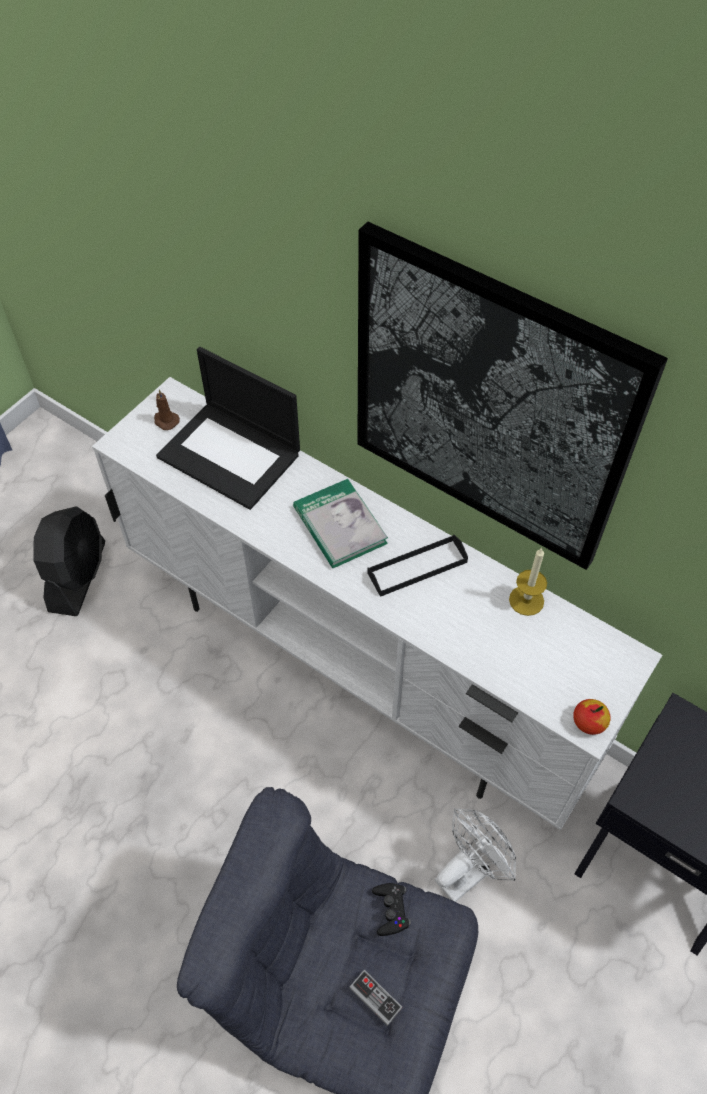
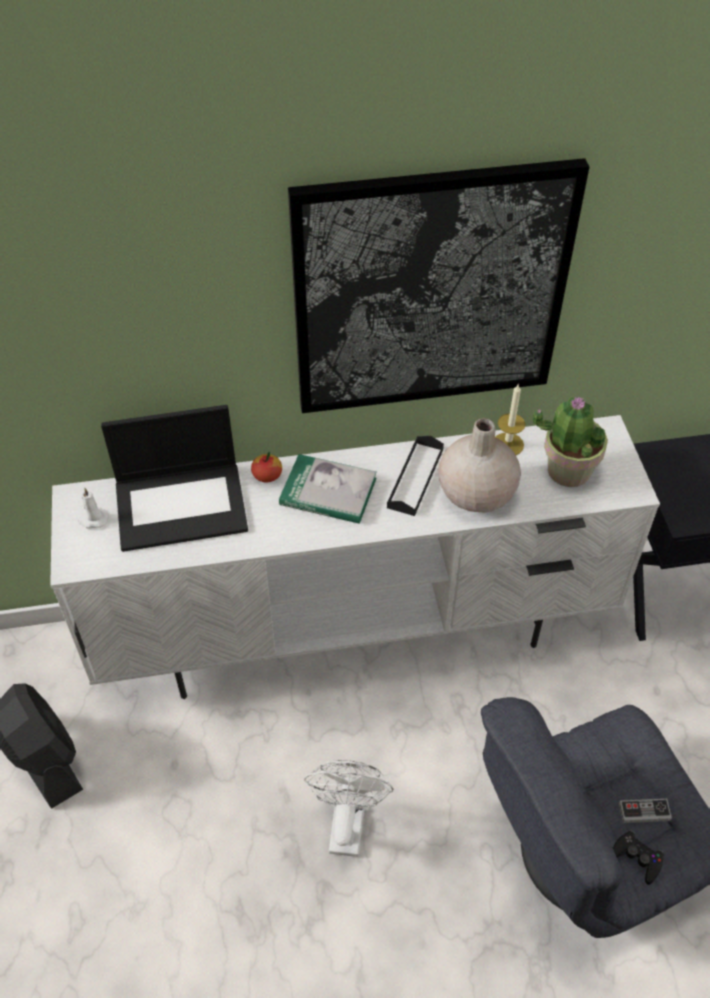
camera: 45 degrees left, 5 degrees down
(165, 421) = (93, 520): brown candle -> white candle
(391, 910) = (590, 750): black game controller -> black game controller (636, 858)
(449, 618) = (475, 493): none -> beige vase
(468, 870) = (579, 699): white fan -> white fan (346, 822)
(551, 663) = (567, 470): none -> potted plant
(589, 722) = (629, 487): apple -> apple (267, 475)

